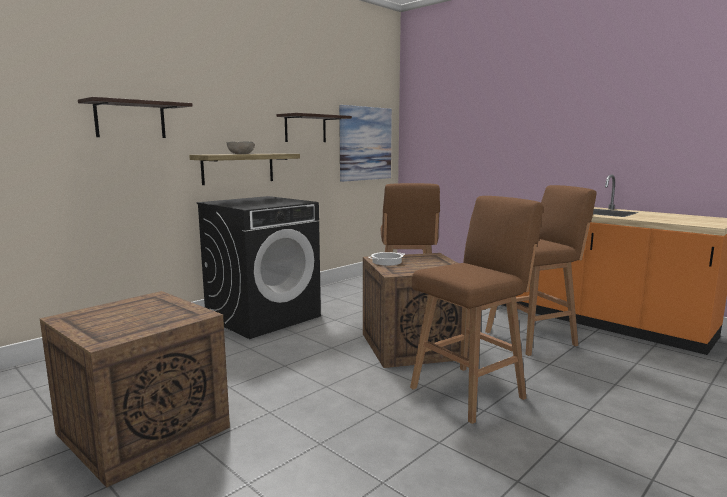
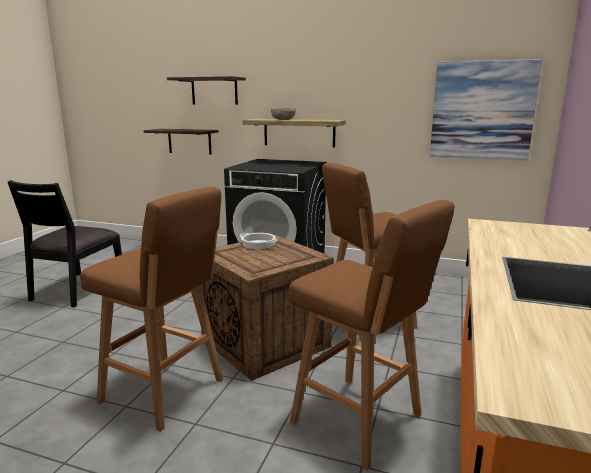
camera: 65 degrees right, 5 degrees up
(142, 432) = (77, 289): crate -> black chair
(305, 129) = (382, 93): shelf -> shelf (189, 141)

